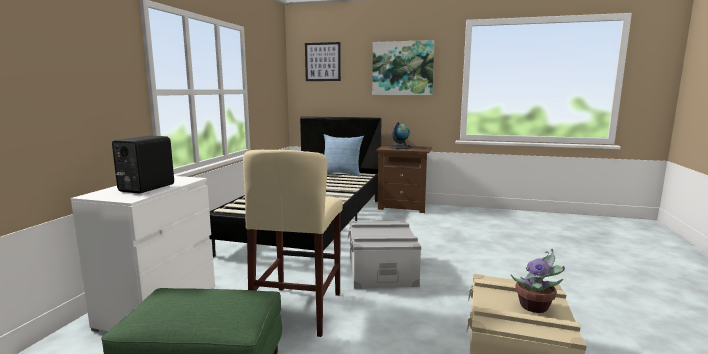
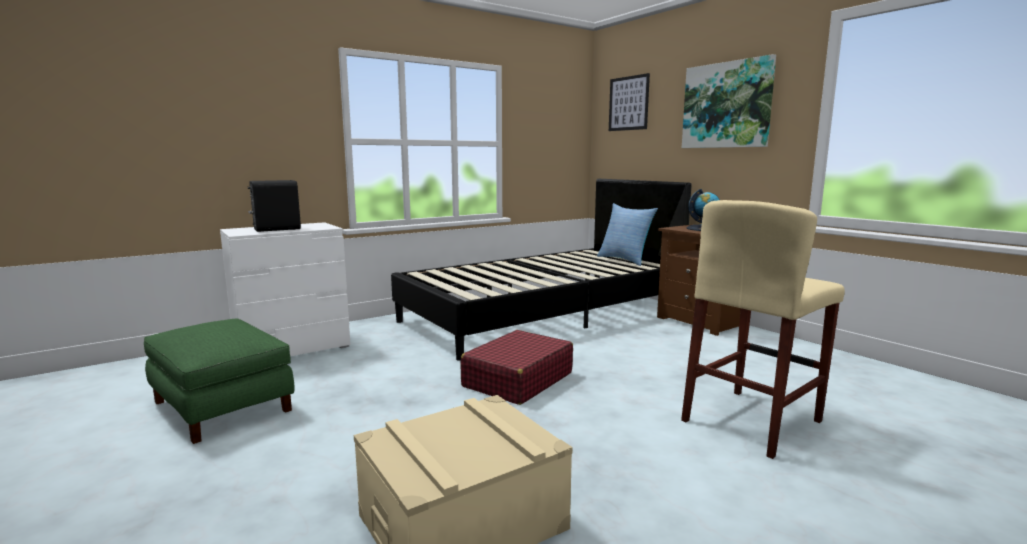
camera: 40 degrees right, 0 degrees up
(298, 310) = (370, 386): beige stool -> beige stool (752, 421)
(381, 270) = (517, 380): grey storage box -> red suitcase
(536, 307) = (466, 451): potted plant -> none

